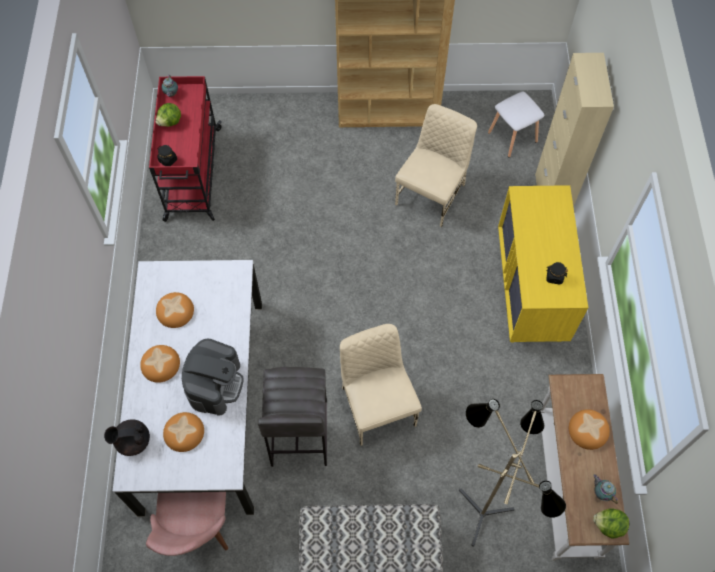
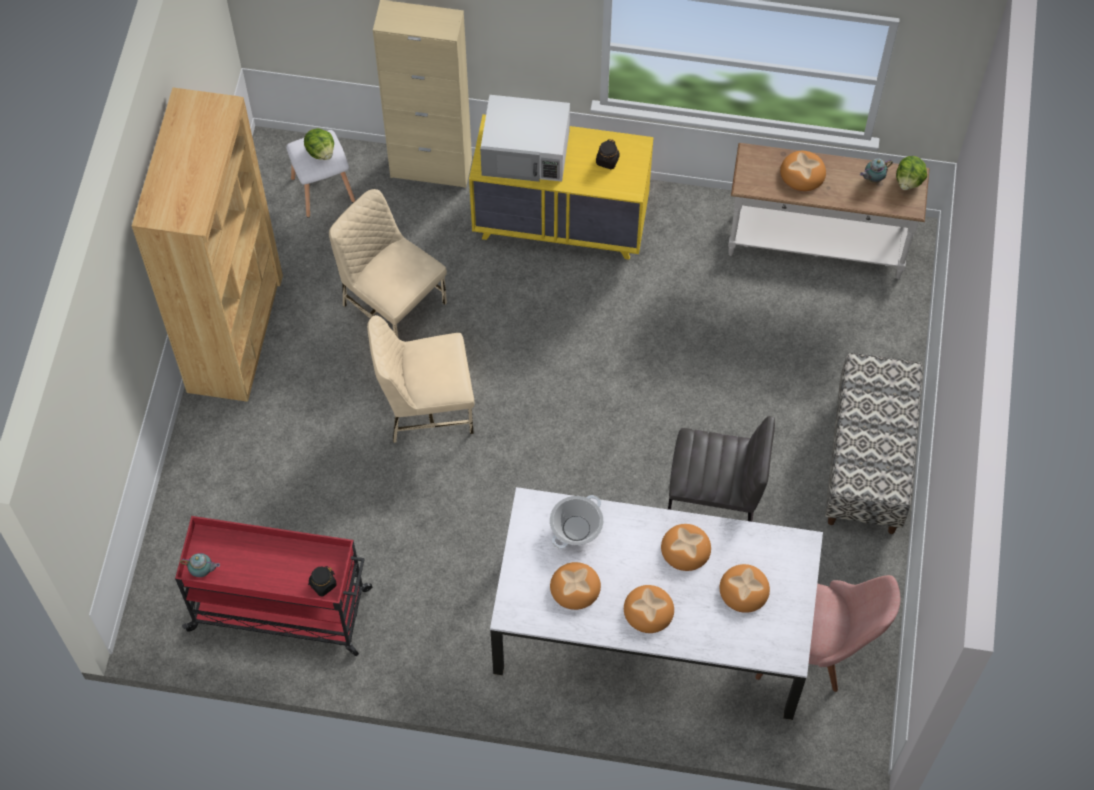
camera: 80 degrees left, 0 degrees up
(132, 441) = (747, 649): black teapot -> none
(170, 122) = (255, 576): lettuce -> lettuce (321, 151)
(215, 384) = (685, 548): coffee machine -> bread
(223, 305) = (576, 529): none -> cooking pot
(377, 405) = (688, 423): beige chair -> beige chair (426, 406)
(486, 509) = (834, 331): floor lamp -> none
(544, 219) = (526, 152): none -> white microwave

